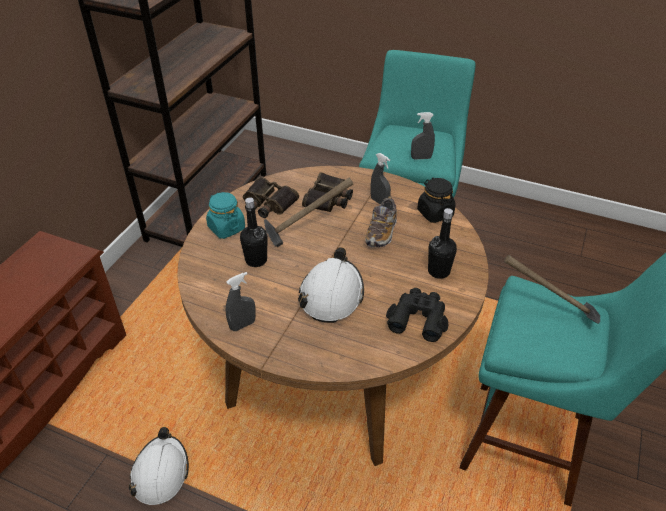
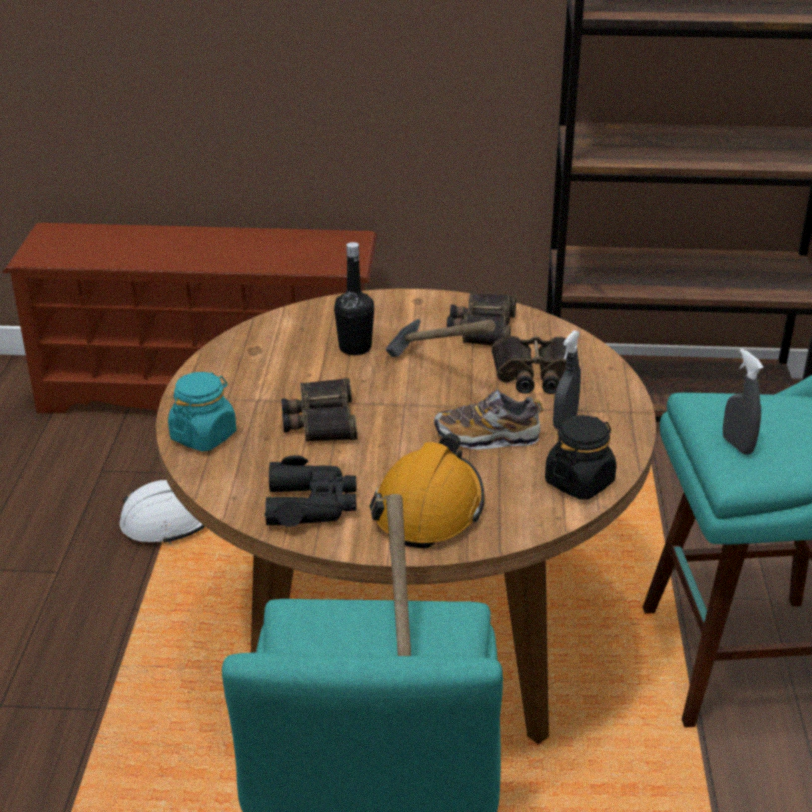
camera: 70 degrees right, 10 degrees down
(226, 228) = (405, 311): turquoise jar -> turquoise jar (203, 436)
(242, 325) = (229, 367): grey spray bottle -> none
(331, 294) = (320, 420): white hard hat -> binoculars
(438, 271) = (429, 508): black bottle -> orange hard hat

